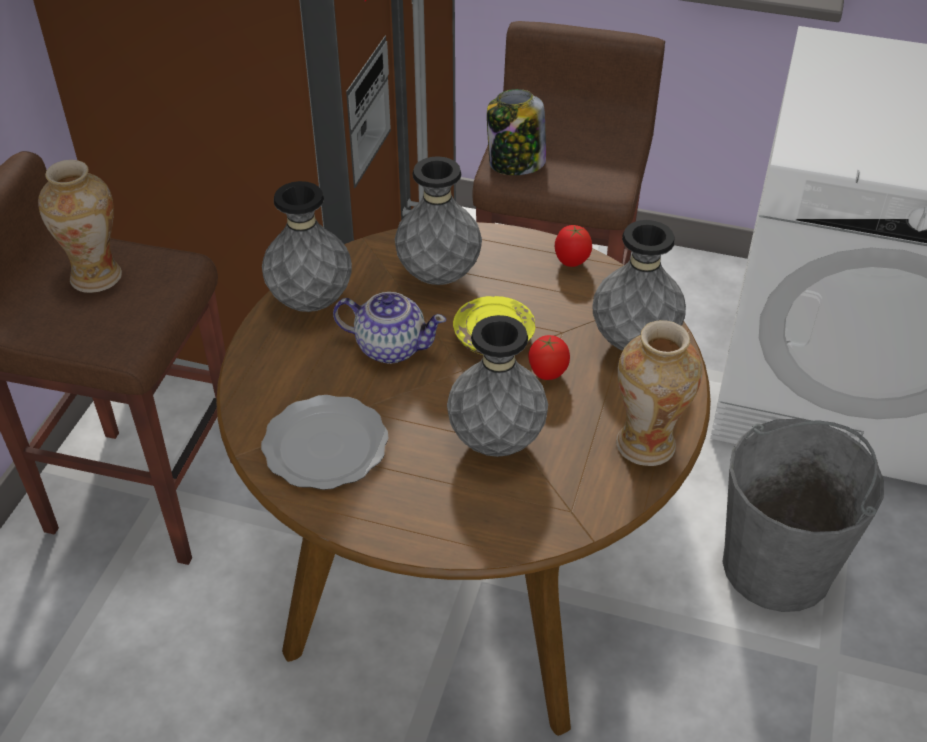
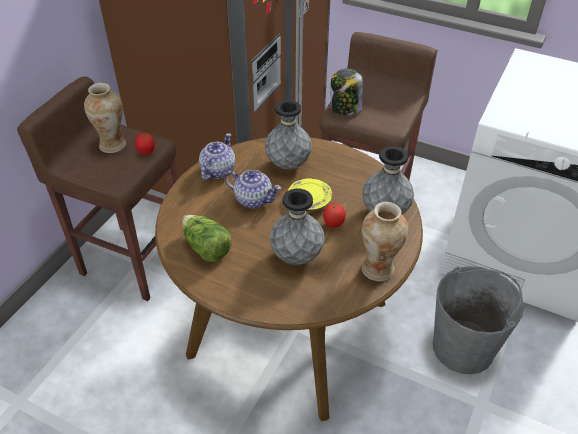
camera: 10 degrees right, 0 degrees up
(311, 302) = (217, 171): grey vase -> teapot
(325, 447) = (206, 248): plate -> lettuce
(571, 262) = (361, 165): tomato -> tomato (146, 152)

